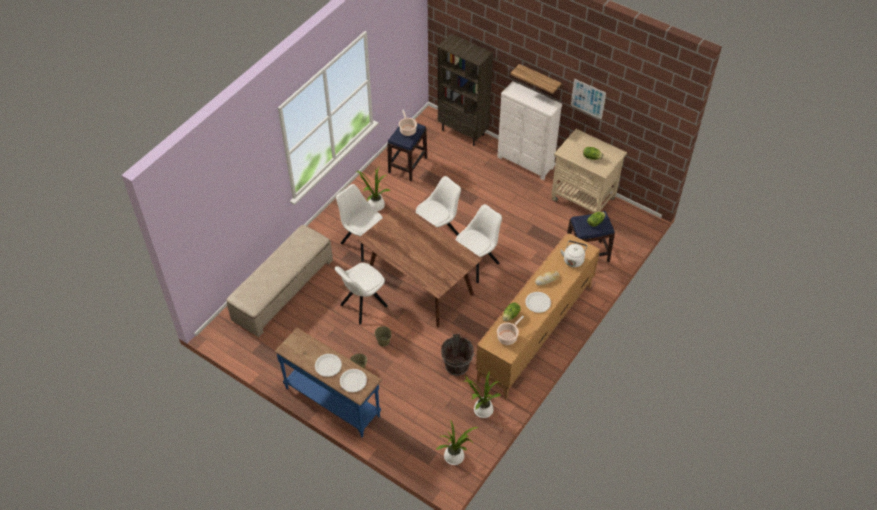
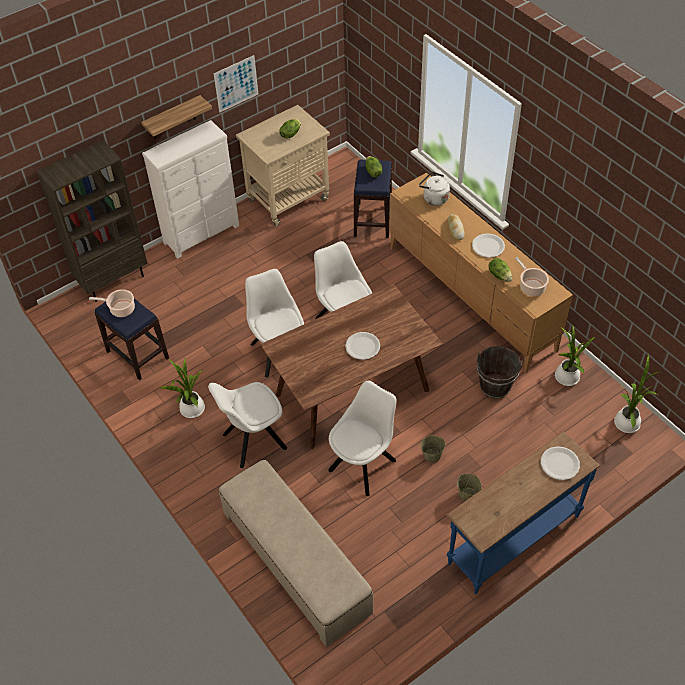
camera: 70 degrees left, 0 degrees up
(328, 365) = (526, 488): white plate -> white plate (362, 346)
(363, 305) = (363, 465): white chair -> white chair turned 120 degrees counterclockwise

